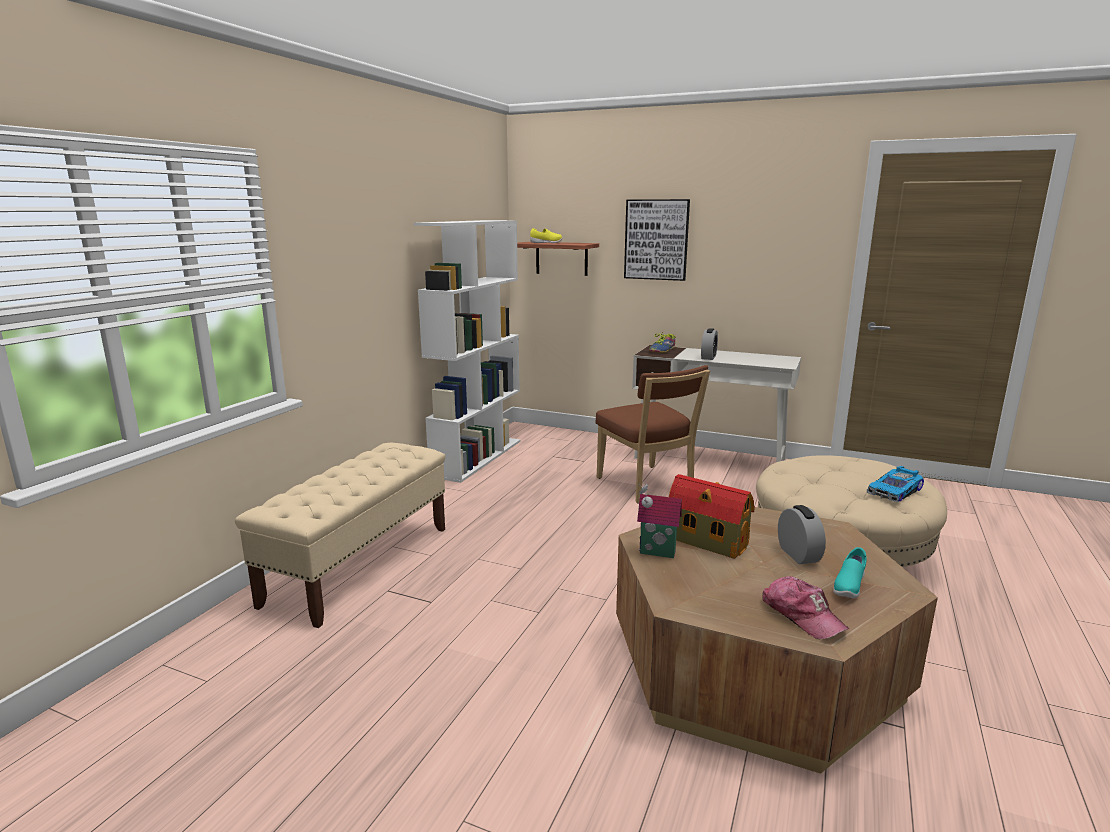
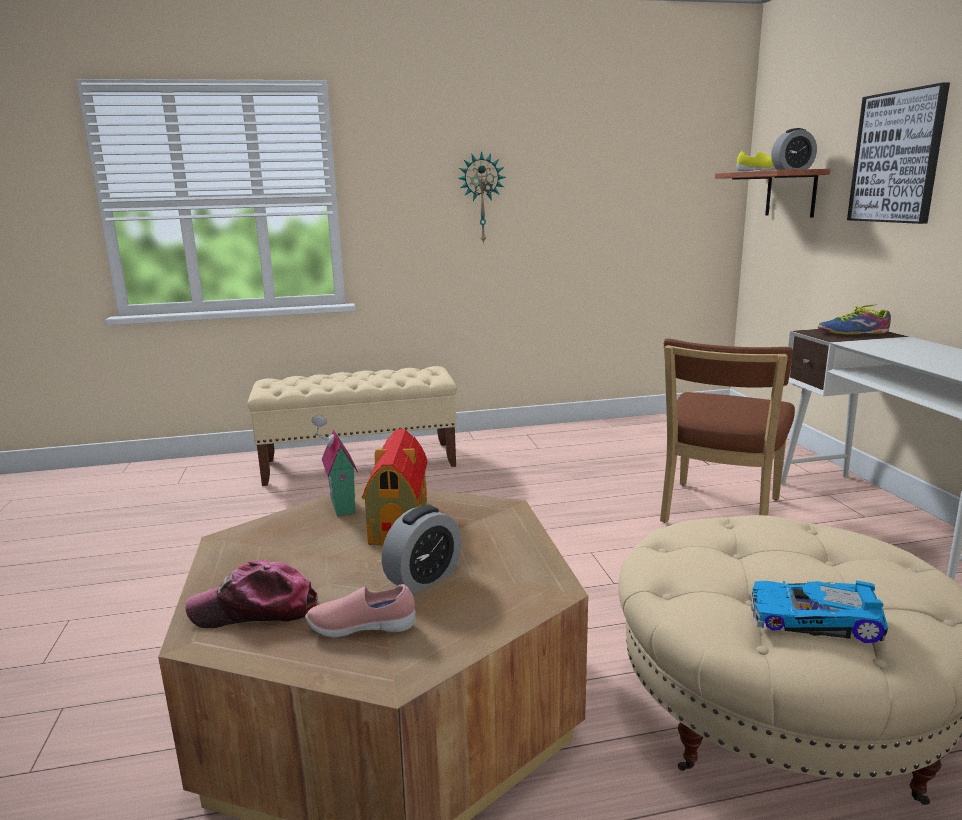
camera: 55 degrees right, 0 degrees up
(378, 273) = (481, 198): none -> wall clock
(477, 457) = (613, 426): white bookcase -> none
(708, 357) = (892, 350): alarm clock -> alarm clock (792, 169)
(802, 615) = (255, 610): cap -> cap turned 60 degrees clockwise
(848, 586) = (362, 628): turquoise shoe -> pink shoe

